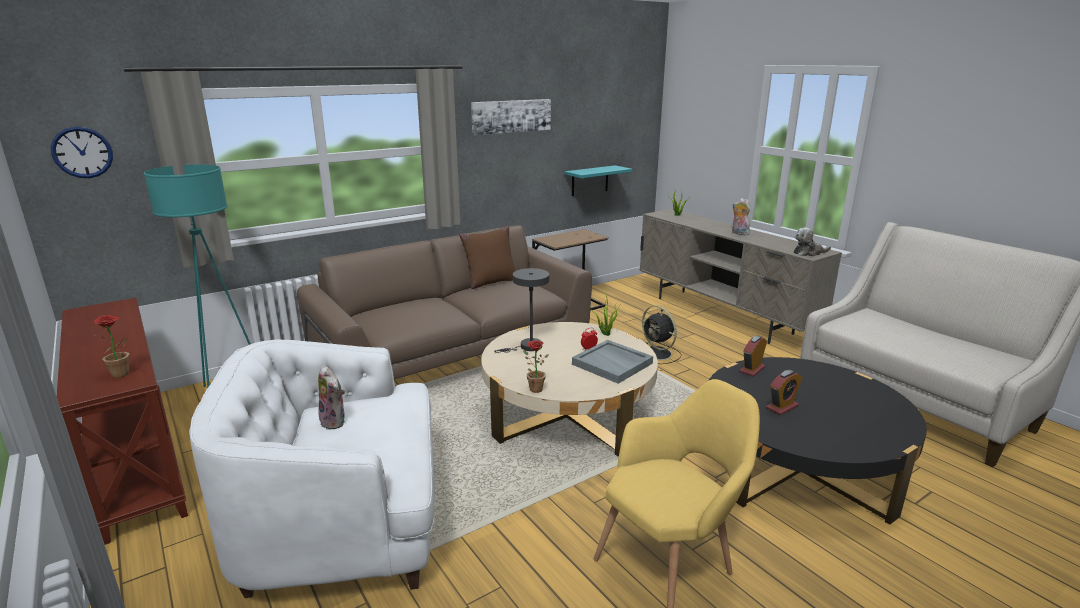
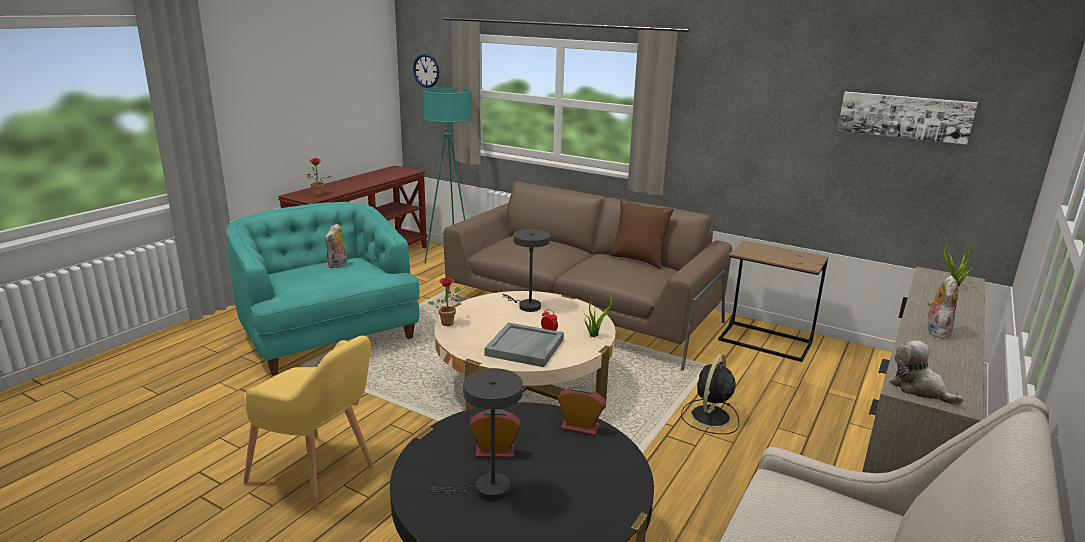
camera: 65 degrees right, 0 degrees up
(344, 523) = (327, 335): white armchair -> turquoise armchair
(511, 116) = (757, 92): picture -> picture (904, 116)
(590, 180) = (872, 198): turquoise shelf -> none
(782, 407) = (495, 452): alarm clock -> alarm clock turned 150 degrees clockwise
(833, 419) = (486, 490): none -> grey table lamp

